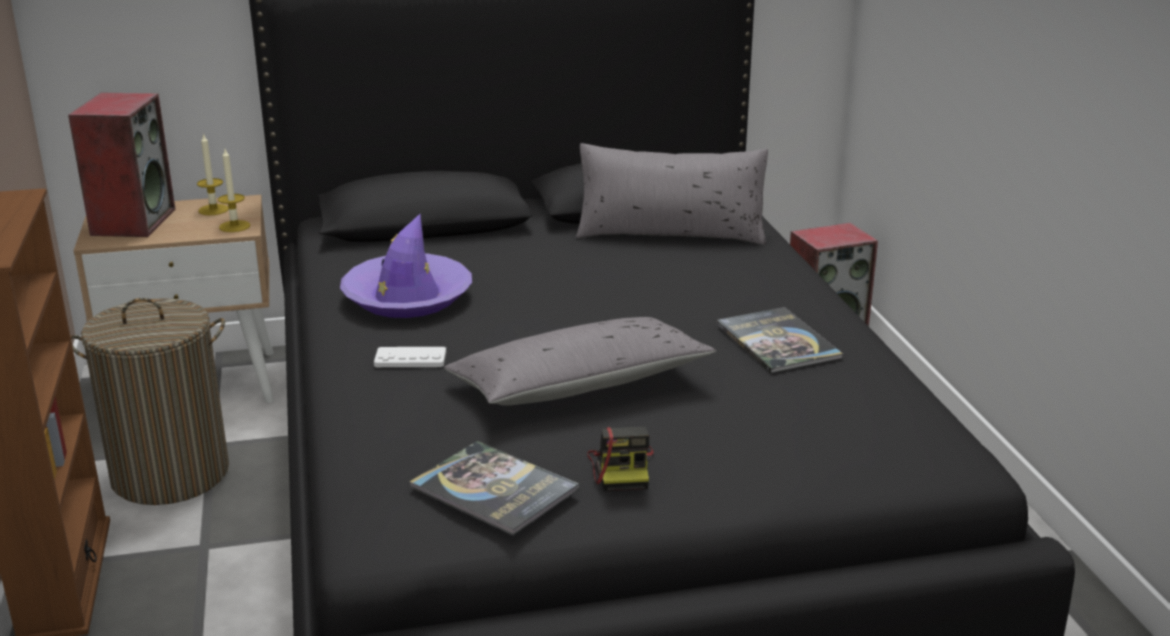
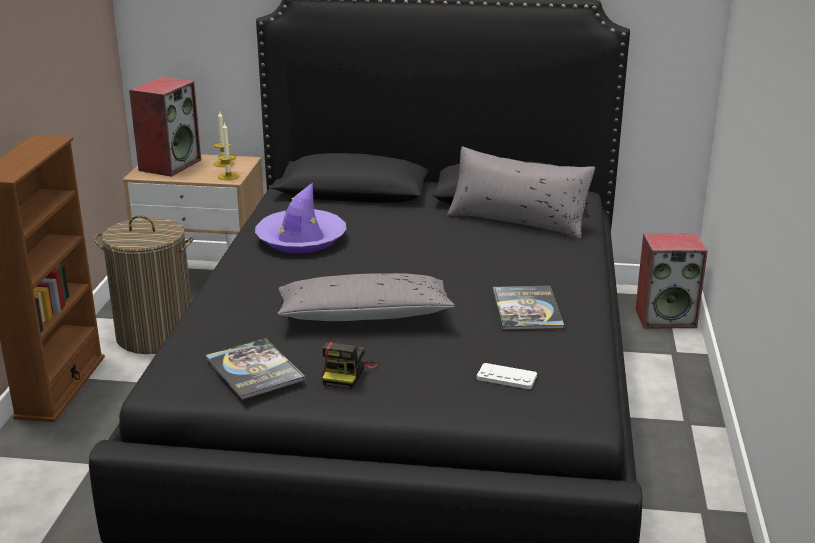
camera: 20 degrees right, 0 degrees up
(410, 359) = (271, 280): white game controller -> white game controller (506, 377)

